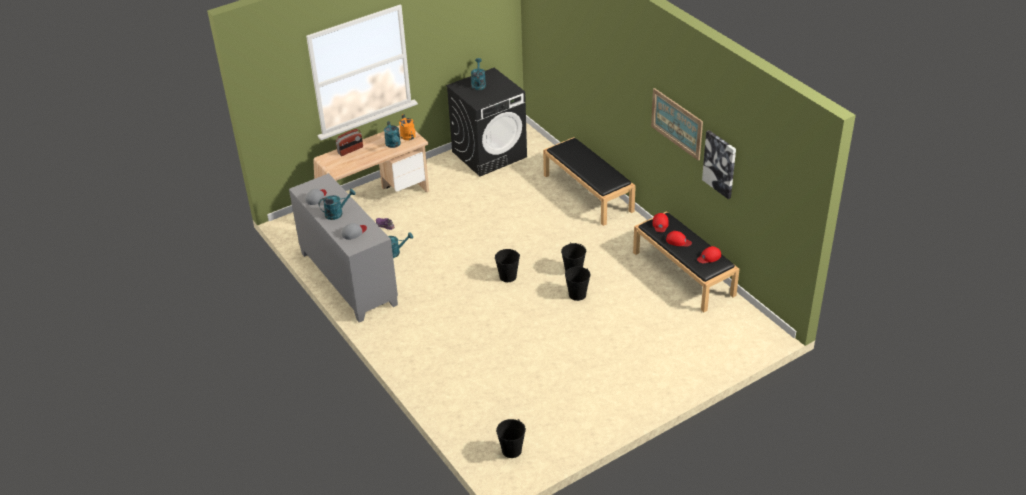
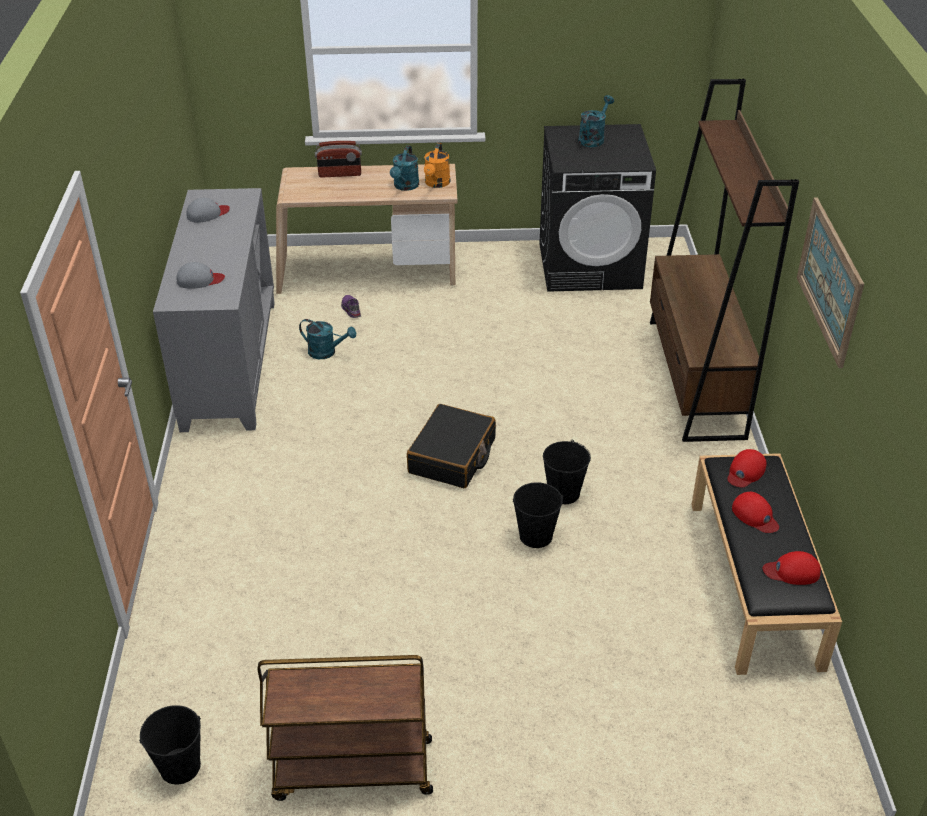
camera: 30 degrees right, 0 degrees up
(337, 213) = (209, 244): turquoise watering can -> none
(508, 276) = (452, 456): black bucket -> black suitcase
(584, 417) = (352, 770): none -> brown cart
(588, 193) = (695, 378): black bench -> brown bookcase
(720, 164) = (867, 387): picture -> none

